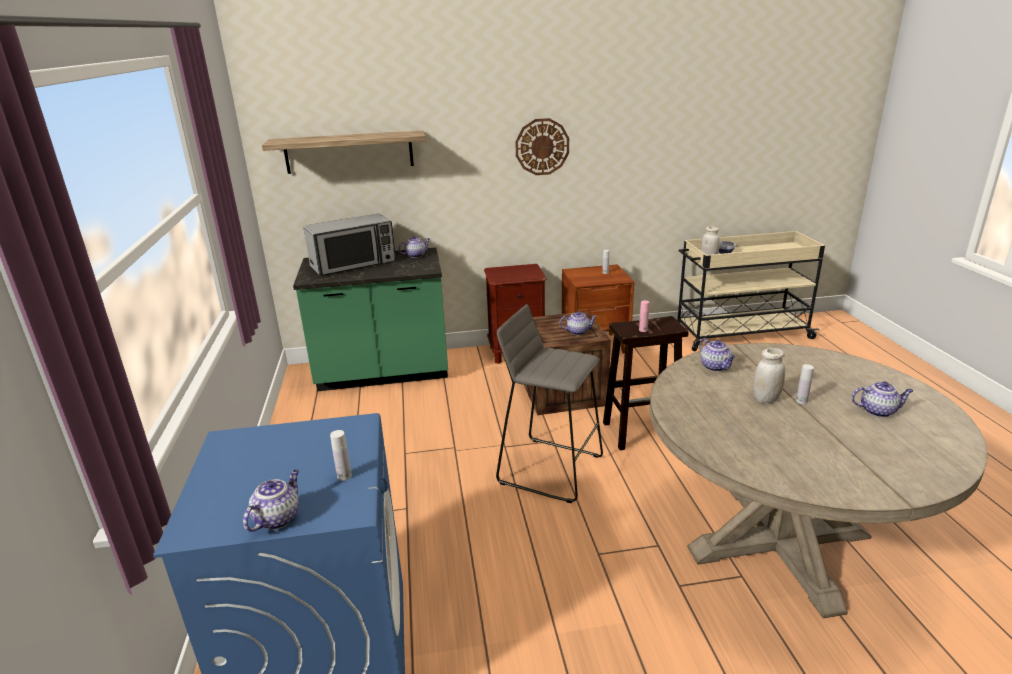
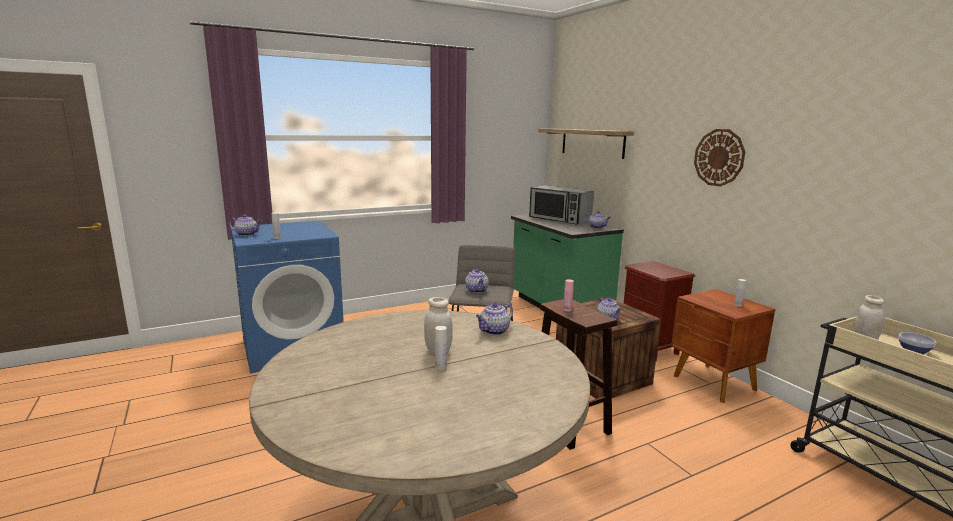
camera: 70 degrees right, 10 degrees down
(878, 411) = (436, 408): teapot -> teapot (477, 291)

